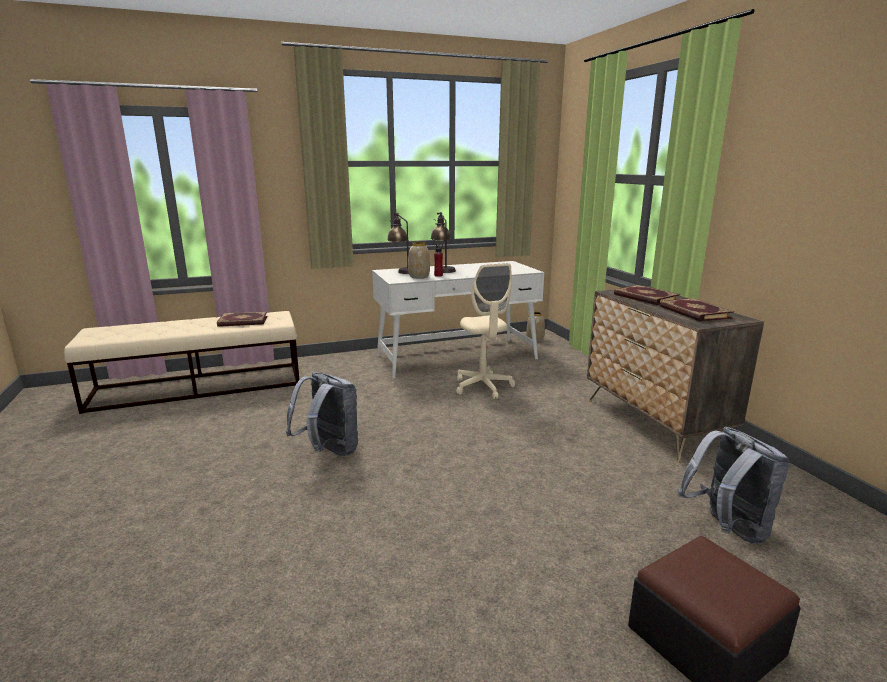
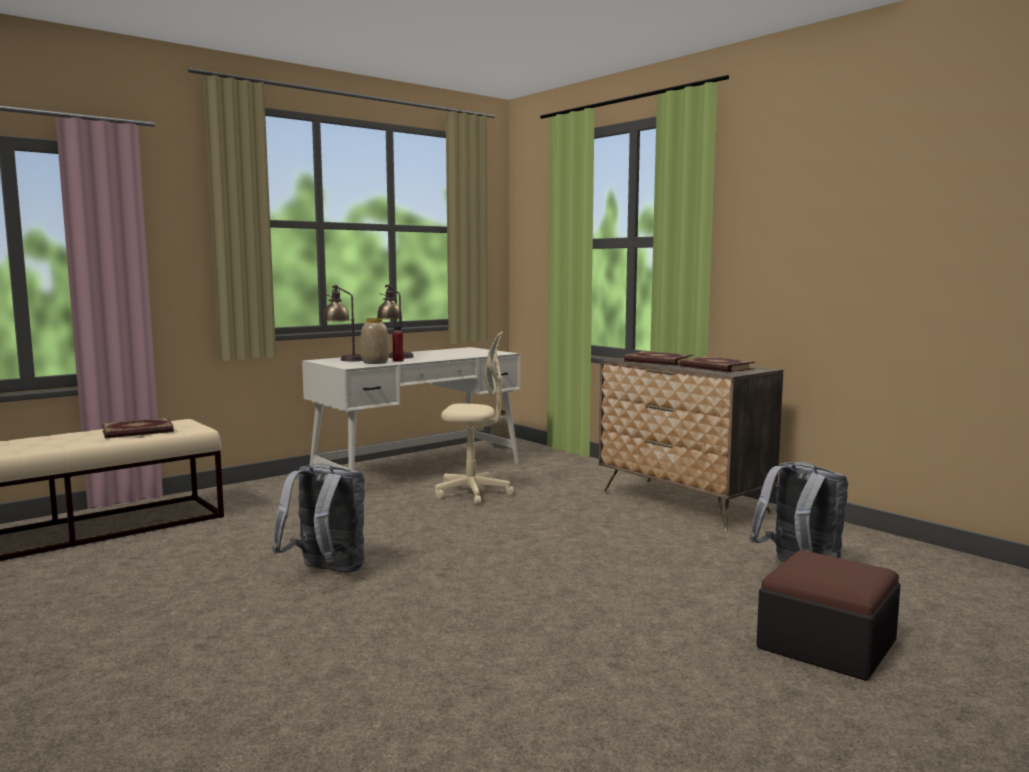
camera: 20 degrees left, 10 degrees down
(483, 387) = (473, 493): beige office chair -> beige office chair turned 45 degrees counterclockwise

